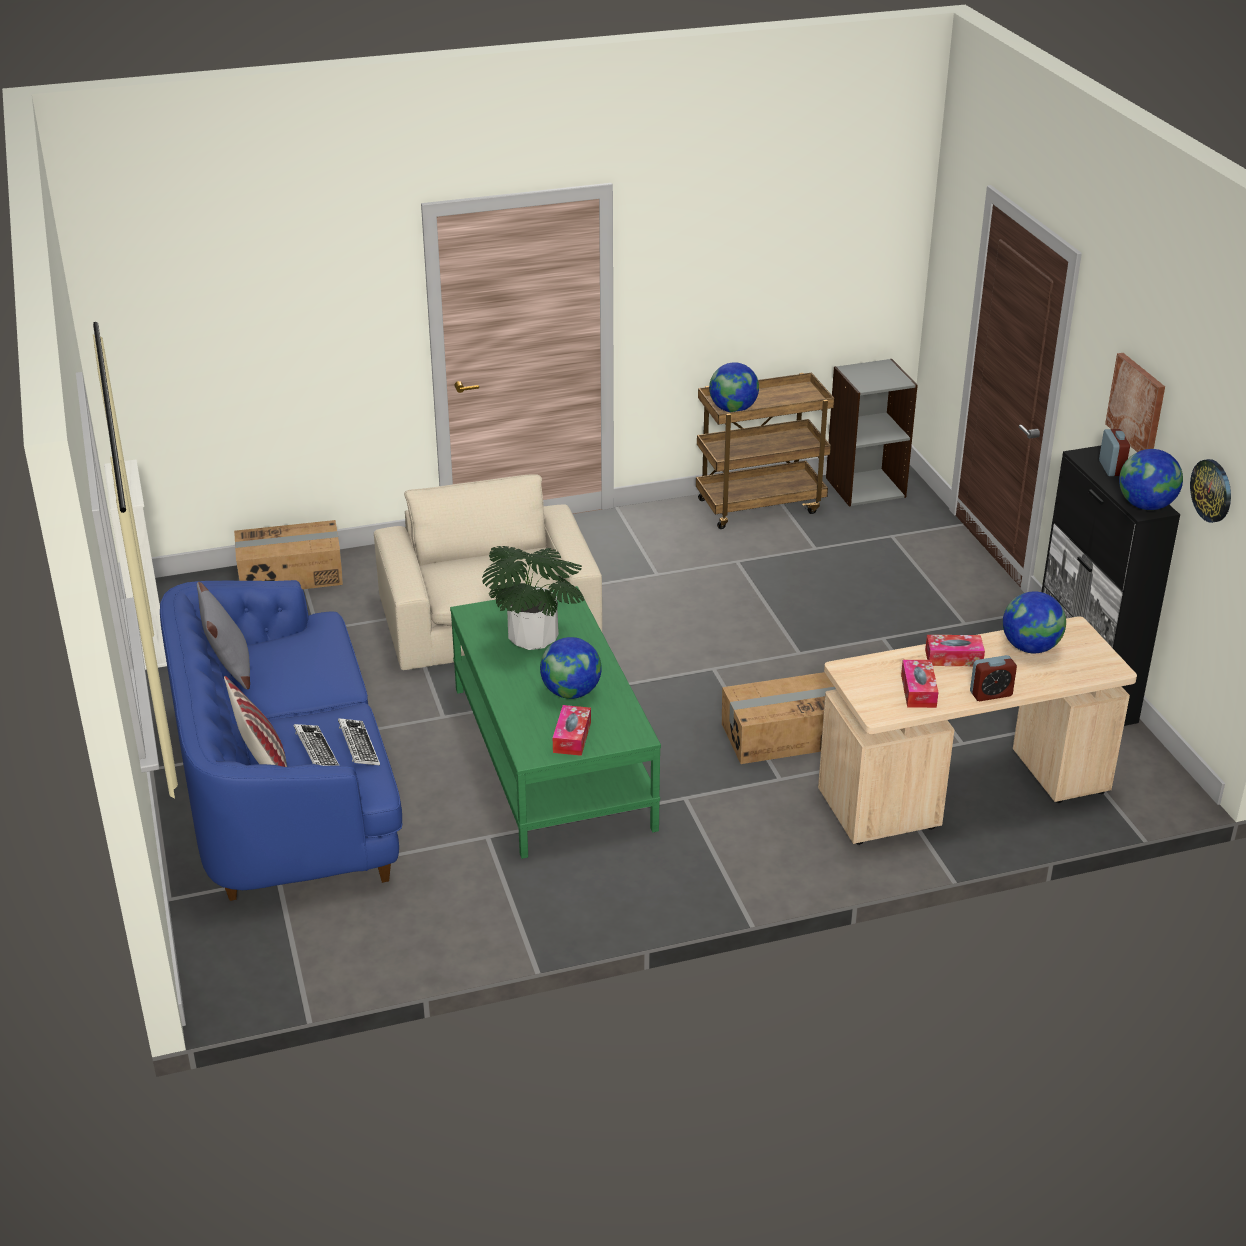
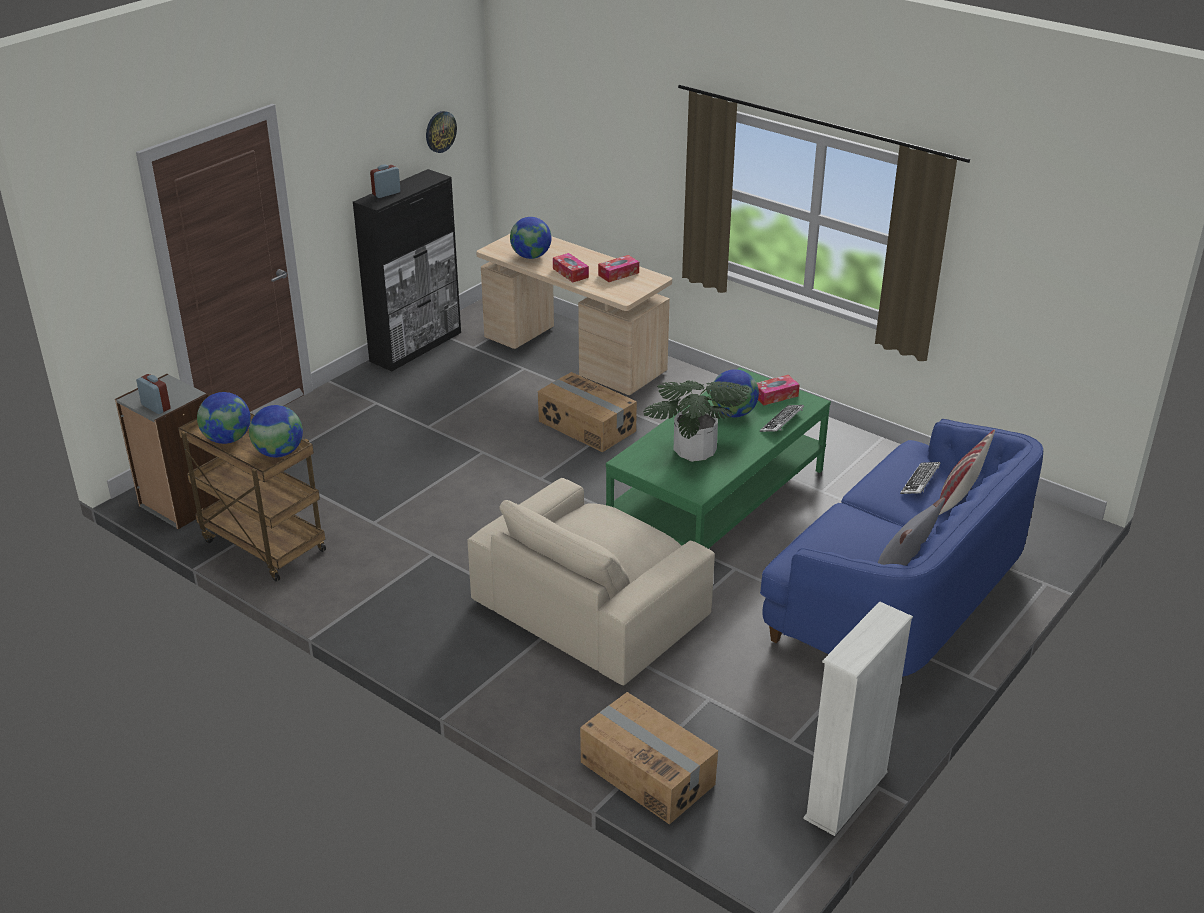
camera: 125 degrees left, 0 degrees up
(358, 746) = (891, 469): keyboard -> keyboard (782, 422)
(991, 694) = (594, 256): alarm clock -> alarm clock (156, 407)
(1137, 405) = (367, 147): picture -> none
(1146, 506) = (428, 177): globe -> globe (227, 439)

